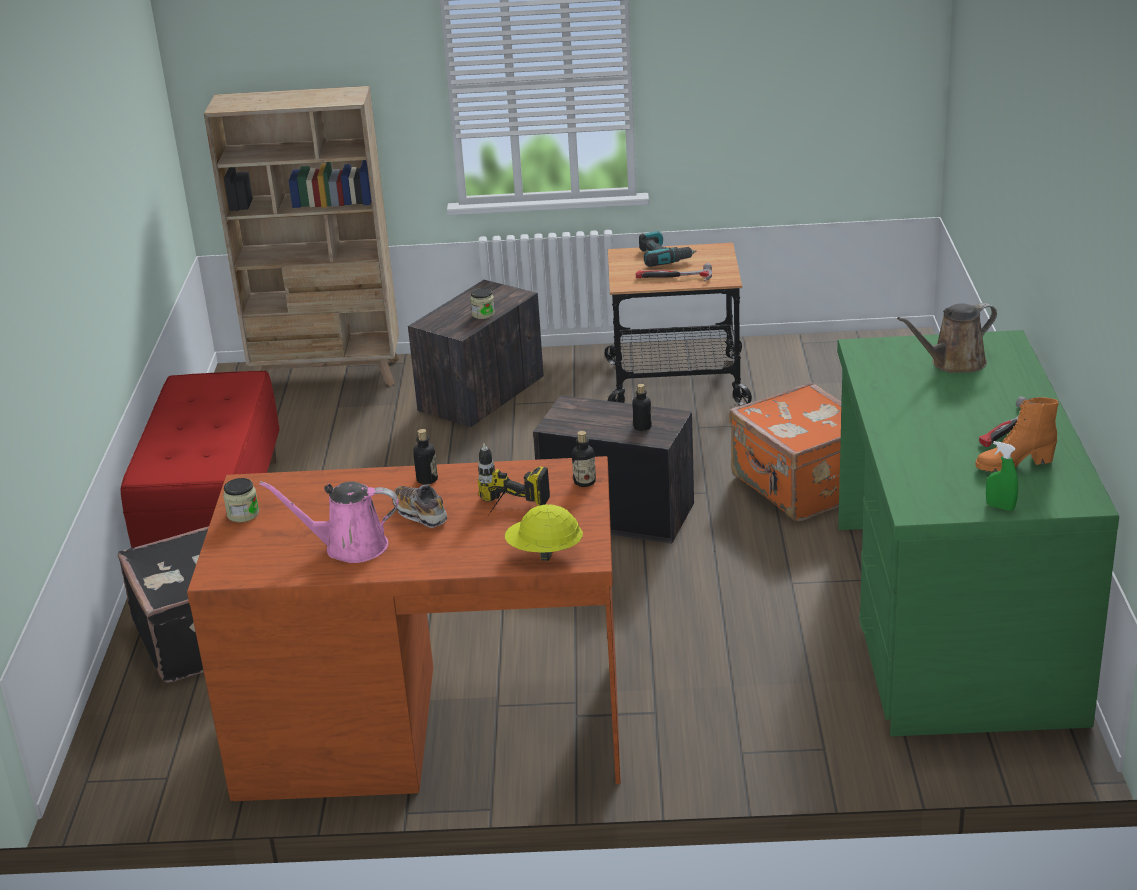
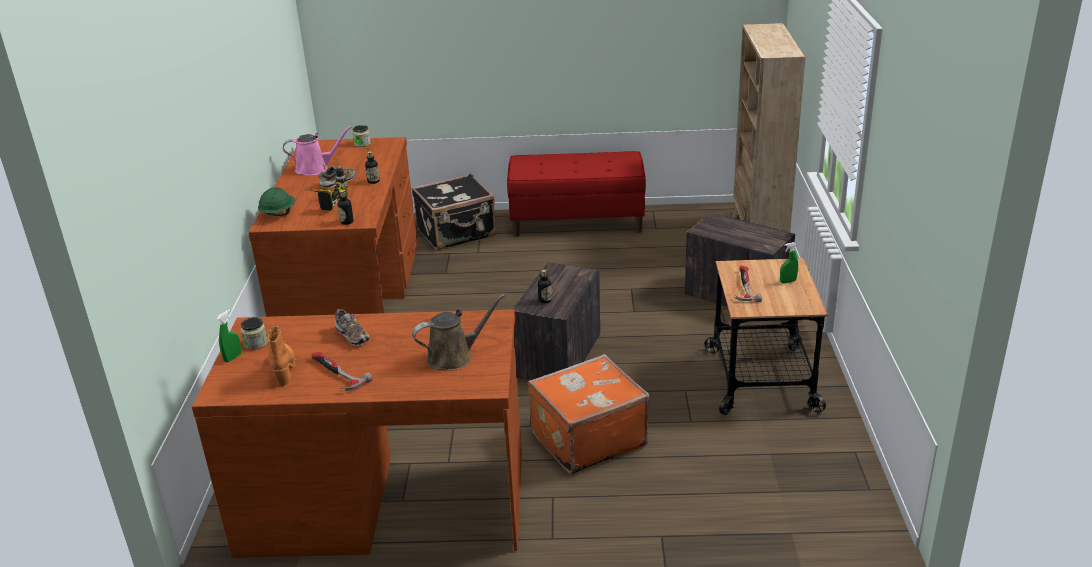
camera: 90 degrees right, 0 degrees up
(349, 547) = (315, 169): pink watering can -> pink watering can turned 75 degrees clockwise
(483, 314) = (731, 236): jar -> jar (256, 343)
(544, 552) = (278, 214): yellow hard hat -> green hard hat
(663, 257) = (788, 281): power drill -> green spray bottle
(924, 430) = (352, 336): none -> shoe
(951, 619) = (384, 501): green desk -> brown desk
(954, 363) = (454, 357): brown watering can -> brown watering can turned 90 degrees clockwise

